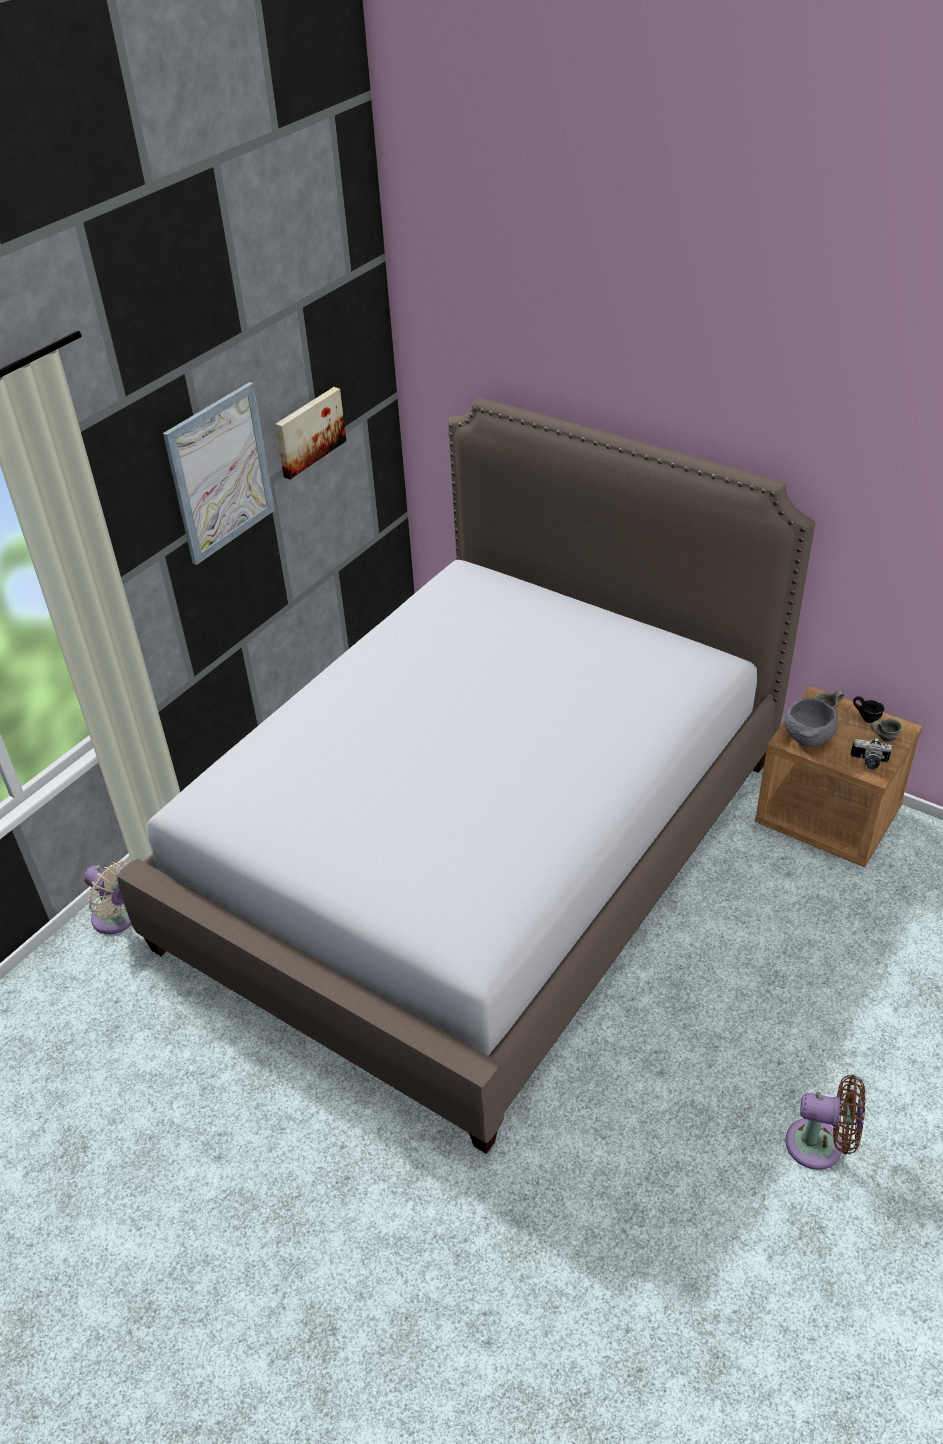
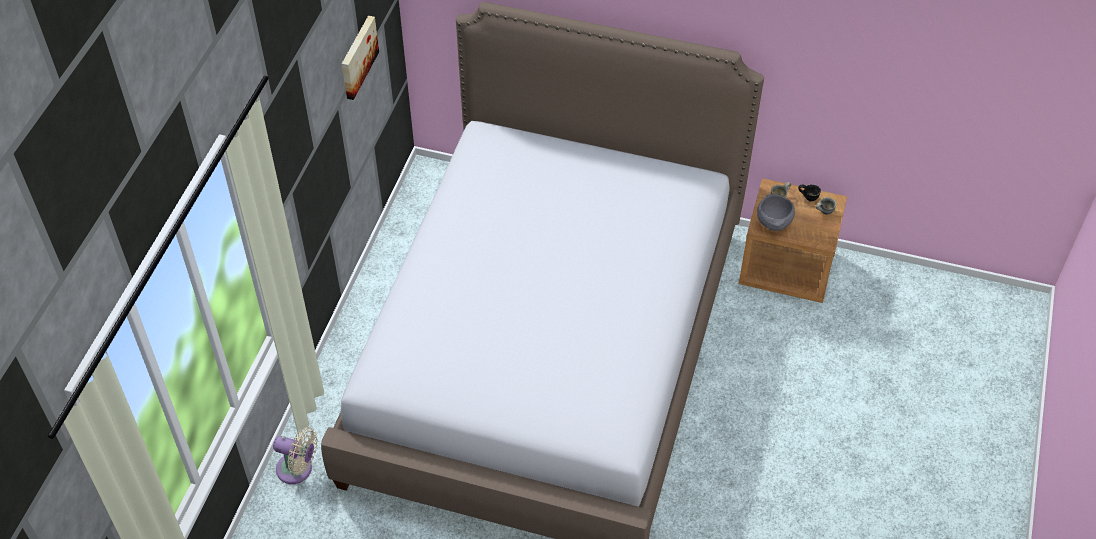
camera: 20 degrees left, 10 degrees up
(220, 473) = (317, 117): picture -> none
(820, 1145) = (844, 505): brown fan -> none
(868, 762) = (819, 234): camera -> none

